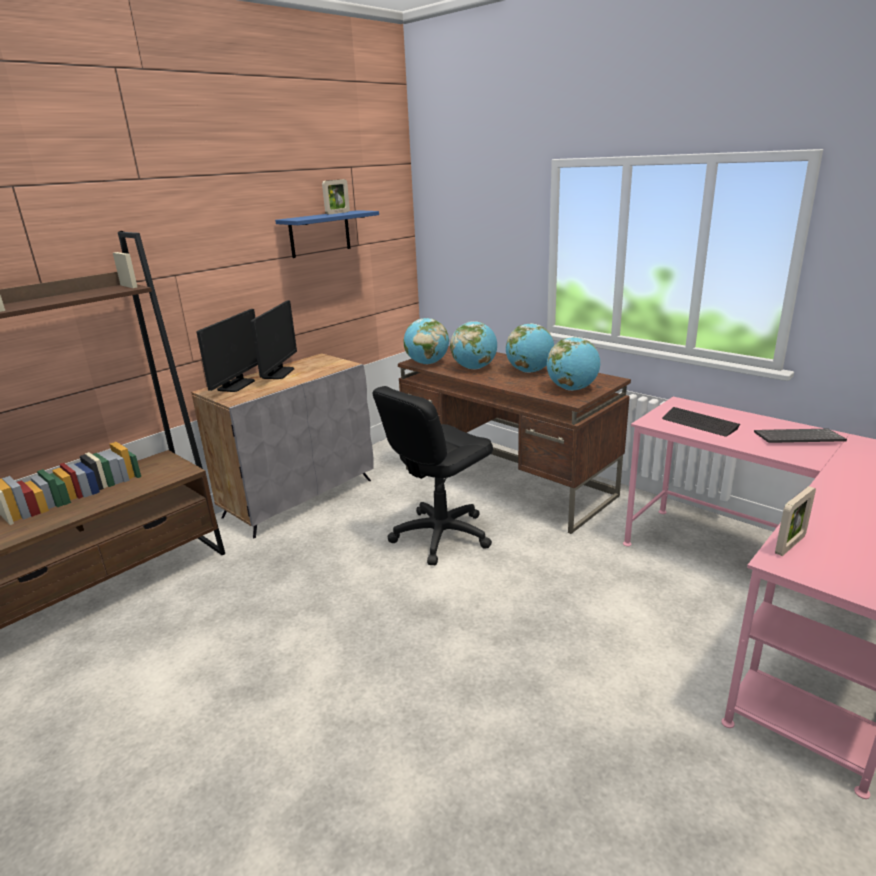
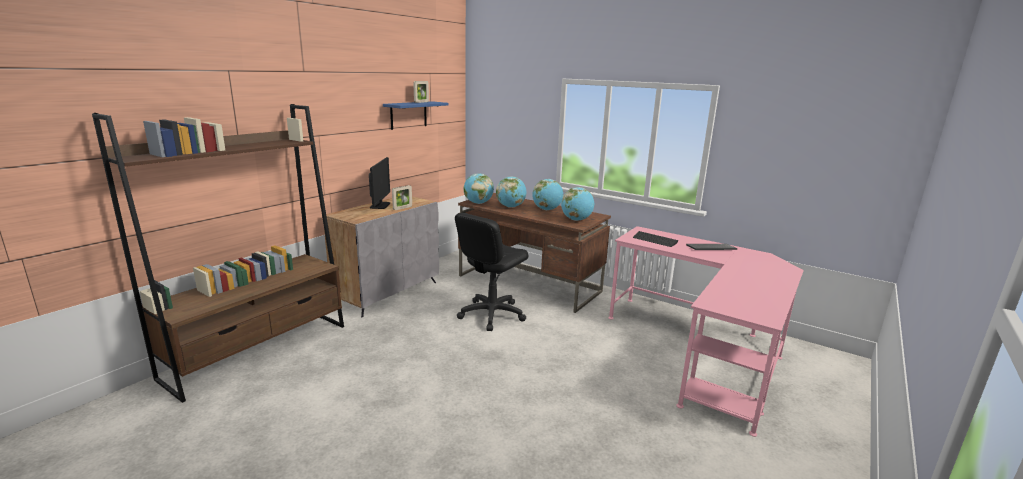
camera: 10 degrees left, 5 degrees down
(236, 385) = (353, 211): monitor -> none
(790, 545) = (712, 297): picture frame -> picture frame (402, 208)

